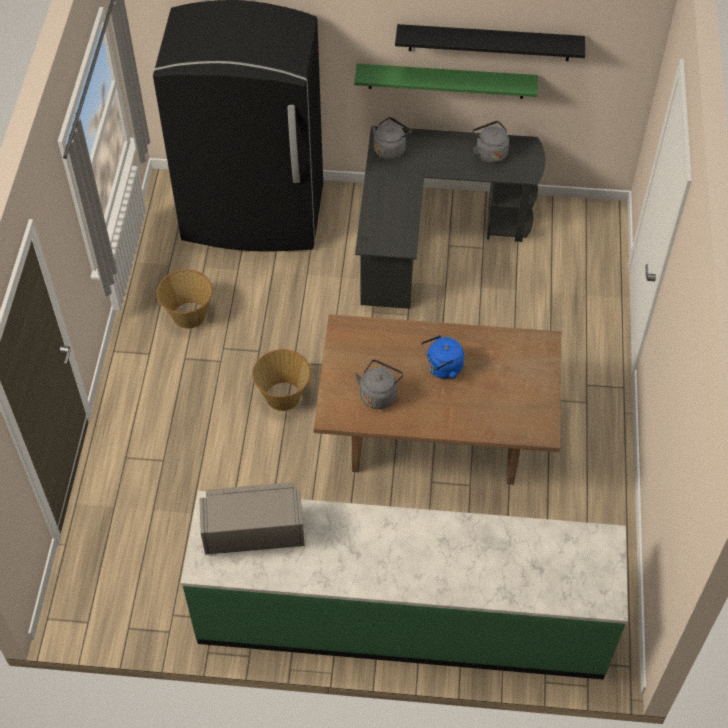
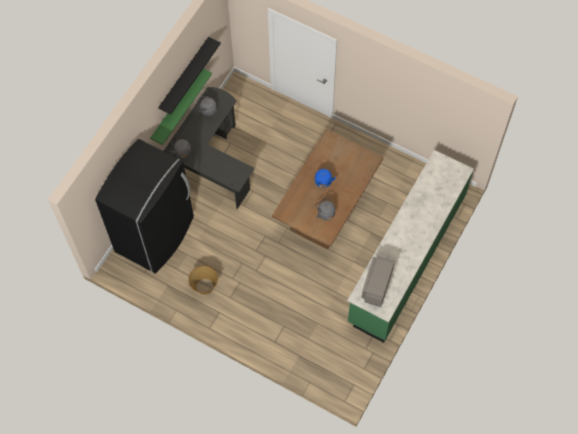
camera: 65 degrees left, 10 degrees up
(283, 396) = (273, 262): basket -> none

